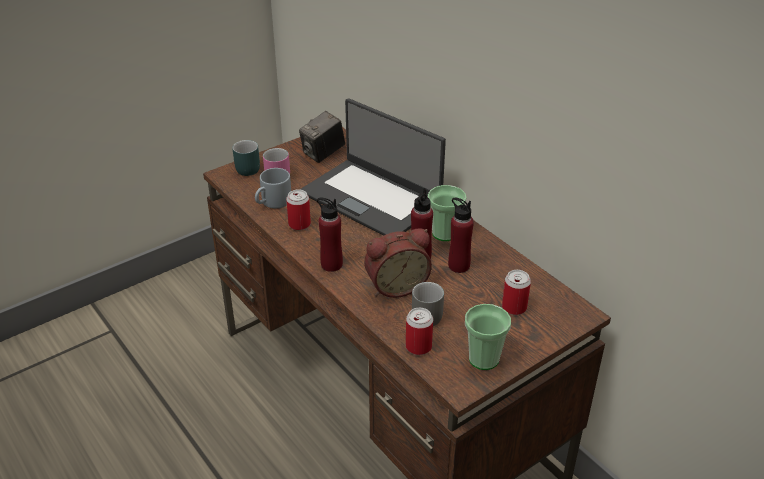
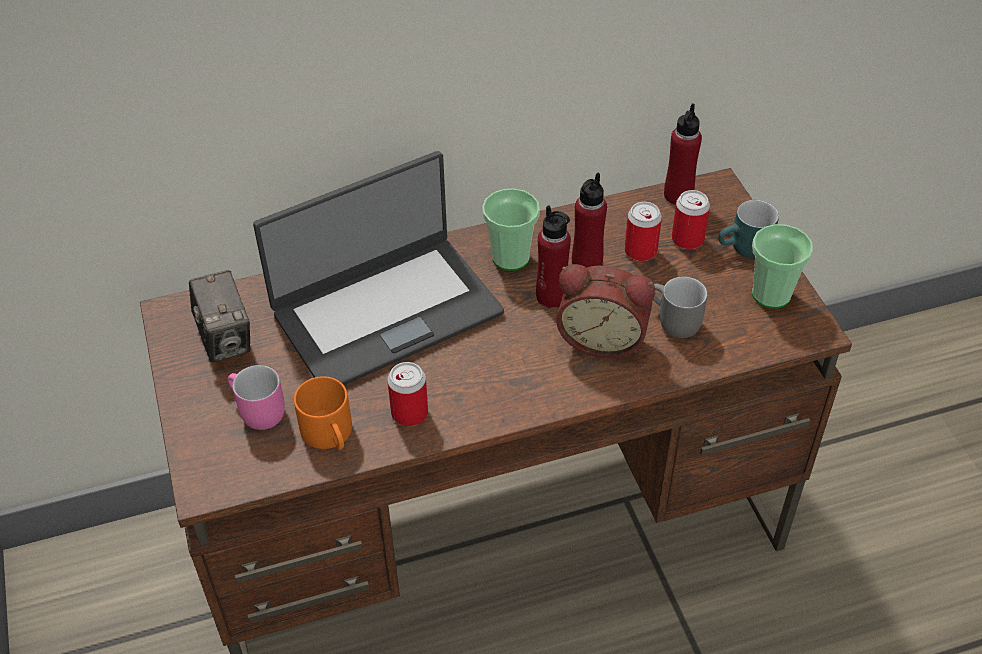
camera: 70 degrees left, 10 degrees up
(244, 169) = (204, 455): turquoise mug -> turquoise mug (745, 250)
(273, 202) = (331, 434): grey mug -> orange mug
(331, 264) = (527, 396): red bottle -> red bottle (678, 195)
(396, 285) = (602, 338): alarm clock -> alarm clock turned 105 degrees clockwise
(418, 346) = (732, 348): can -> can (640, 251)

